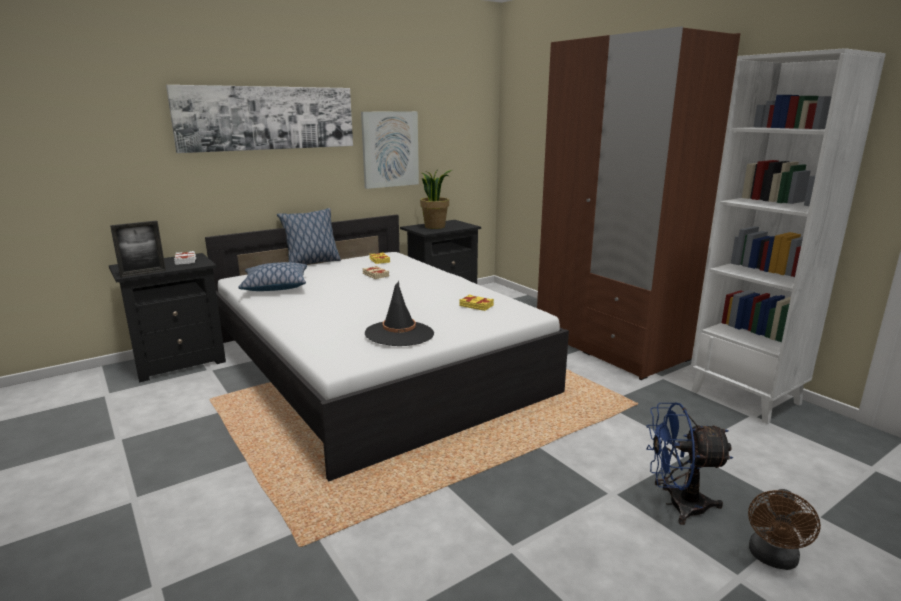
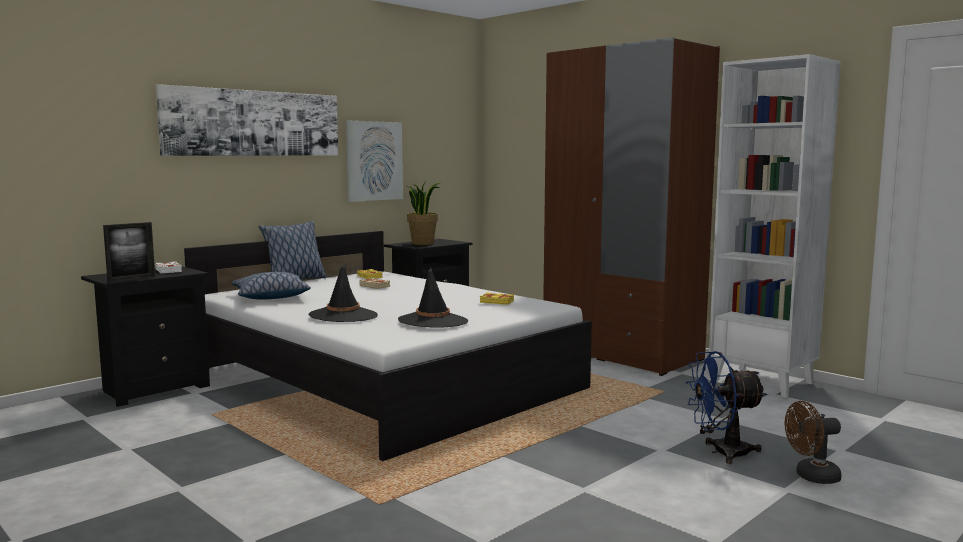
camera: 10 degrees left, 10 degrees down
(321, 319) = (343, 315): none -> black hat
(773, 559) = (811, 477): brown fan -> brown fan turned 60 degrees clockwise

